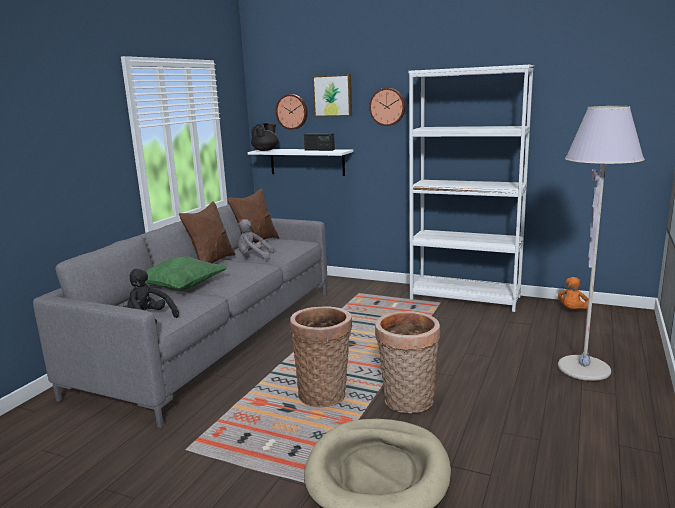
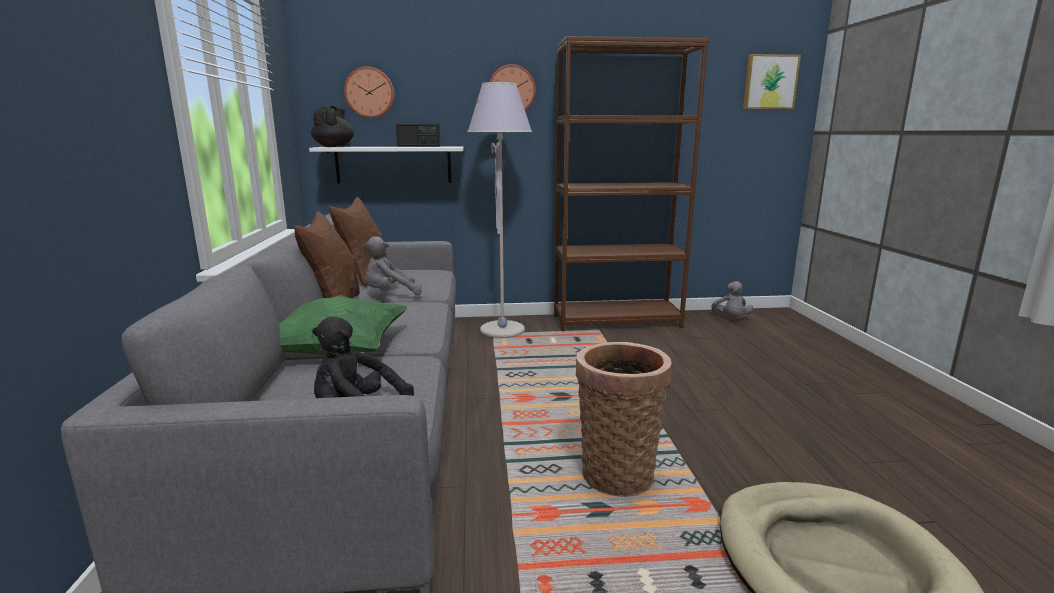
camera: 30 degrees left, 0 degrees up
(333, 95) = (433, 72): picture -> picture (769, 82)
(407, 402) = (727, 455): basket -> none
(465, 298) = (617, 321): white bookcase -> brown bookcase
(573, 311) = (731, 319): orange plush toy -> grey plush toy
(584, 369) = (825, 373): grey floor lamp -> grey floor lamp (502, 331)

